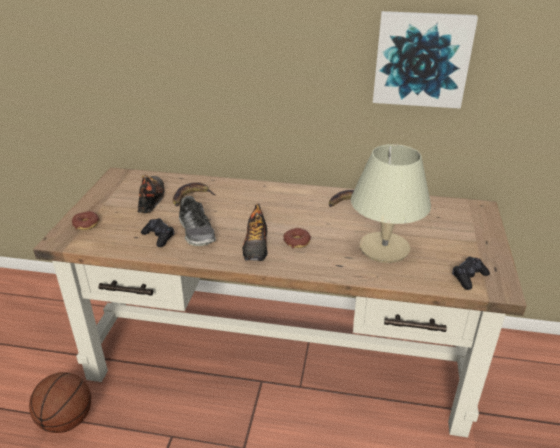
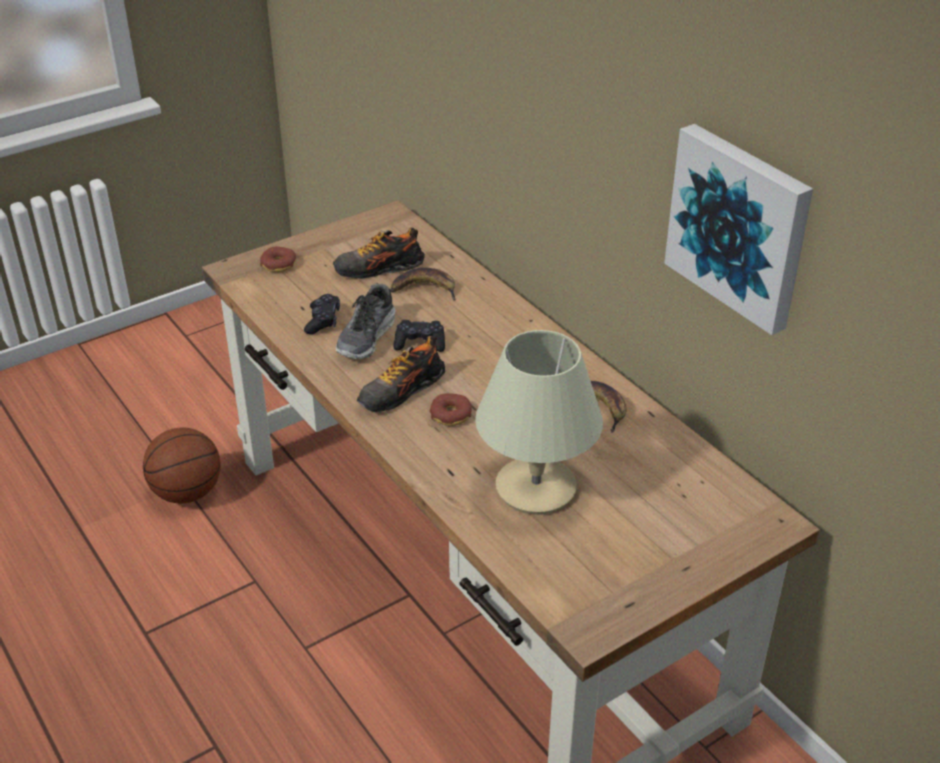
camera: 45 degrees right, 5 degrees up
(151, 200) = (378, 269): shoe -> shoe turned 150 degrees counterclockwise
(468, 277) = (574, 589): black game controller -> black game controller (420, 343)

